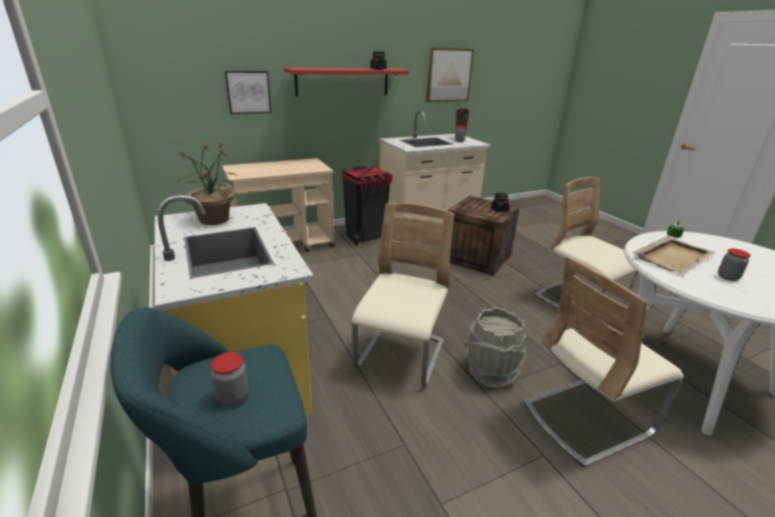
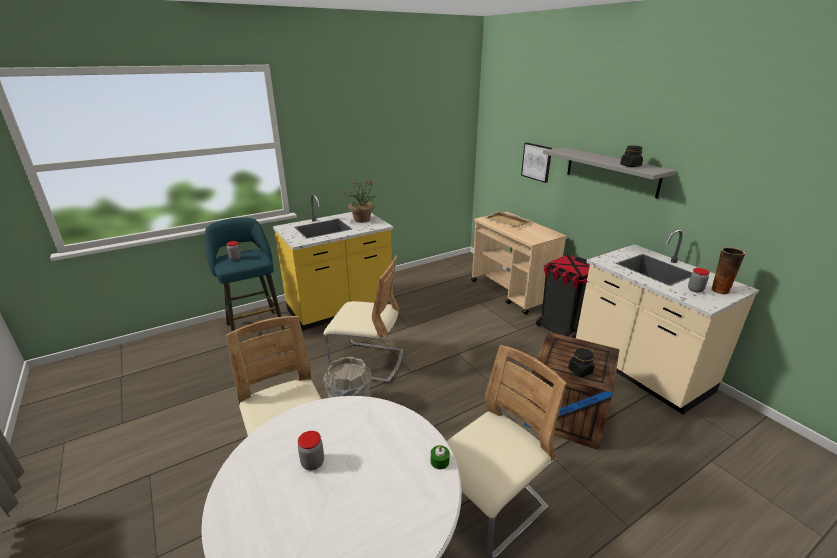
camera: 85 degrees right, 0 degrees up
(343, 81) = (611, 171): red shelf -> grey shelf
(448, 75) = (766, 198): picture -> none
(673, 257) = (364, 432): beige tray -> beige tray (508, 221)

